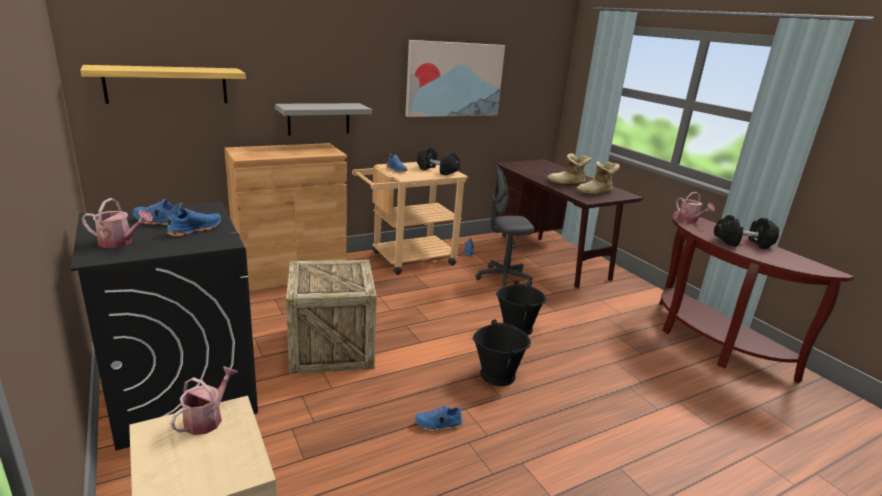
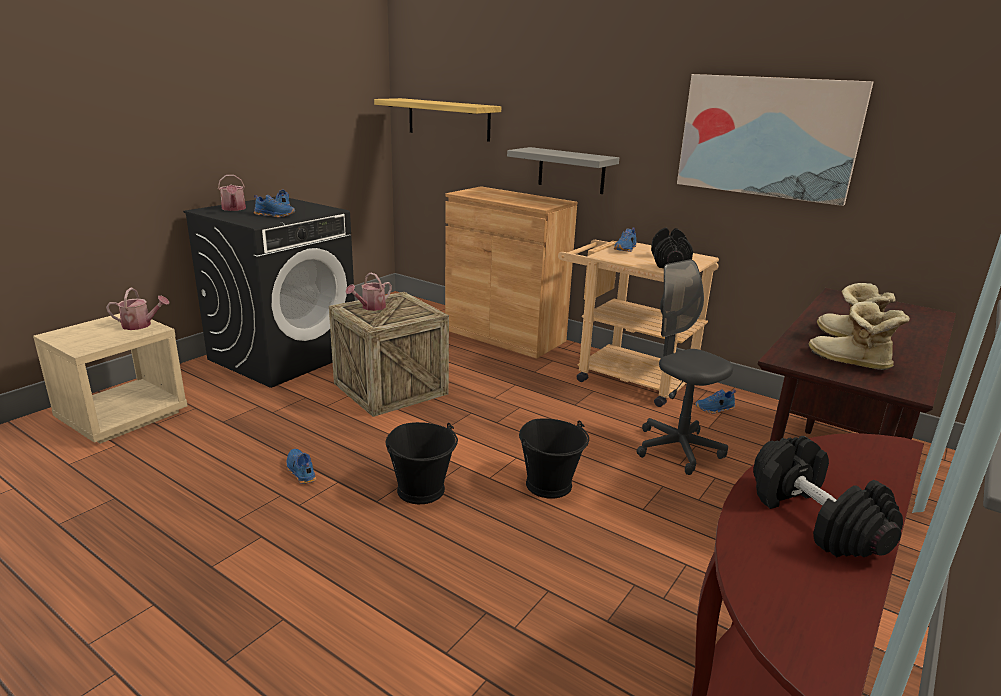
camera: 65 degrees right, 0 degrees up
(690, 219) = (864, 453): watering can -> watering can (371, 307)

